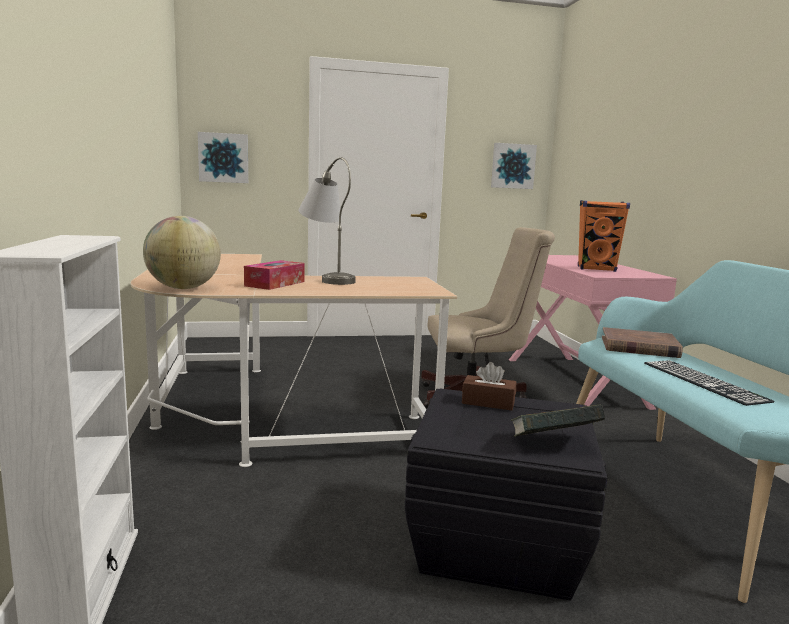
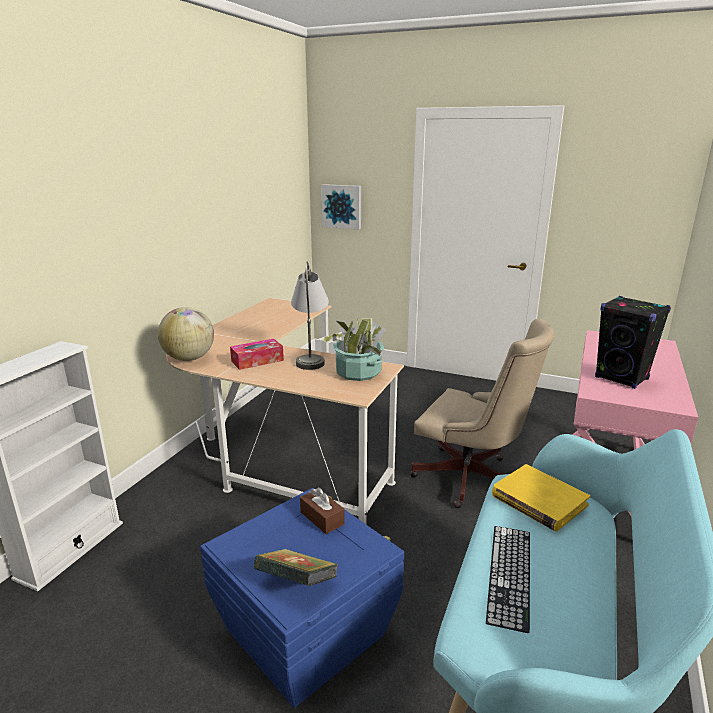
camera: 35 degrees right, 10 degrees up
(399, 282) = (358, 372): none -> potted plant
(495, 542) = (305, 630): black storage box -> blue storage box
(512, 166) = (639, 215): picture -> none
(596, 269) = (622, 378): orange speaker -> black speaker
(639, 347) = (538, 500): brown book -> yellow book

